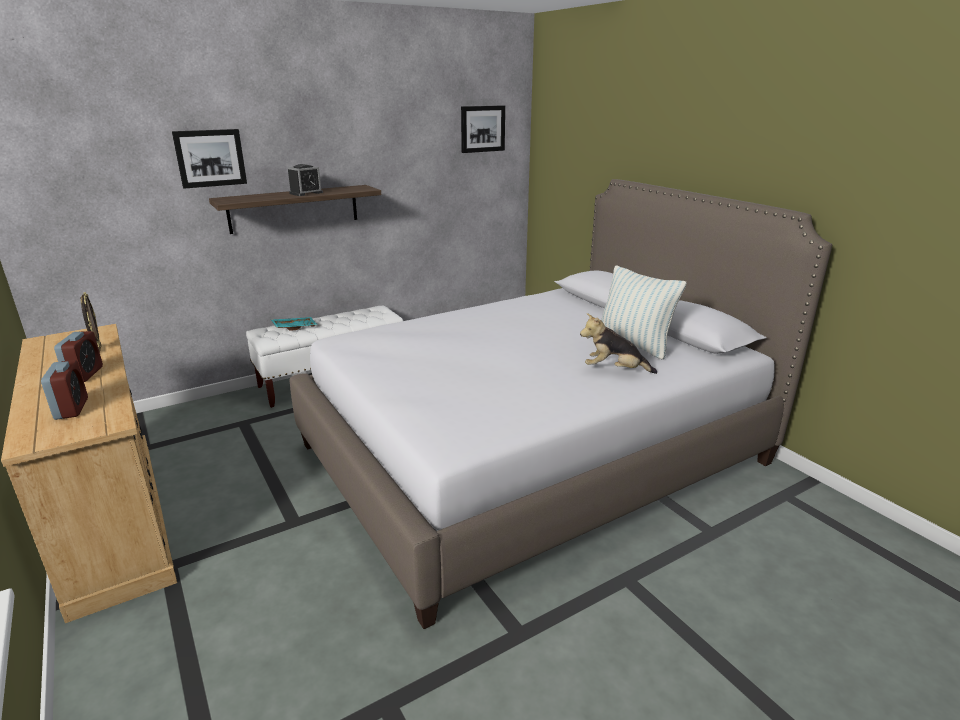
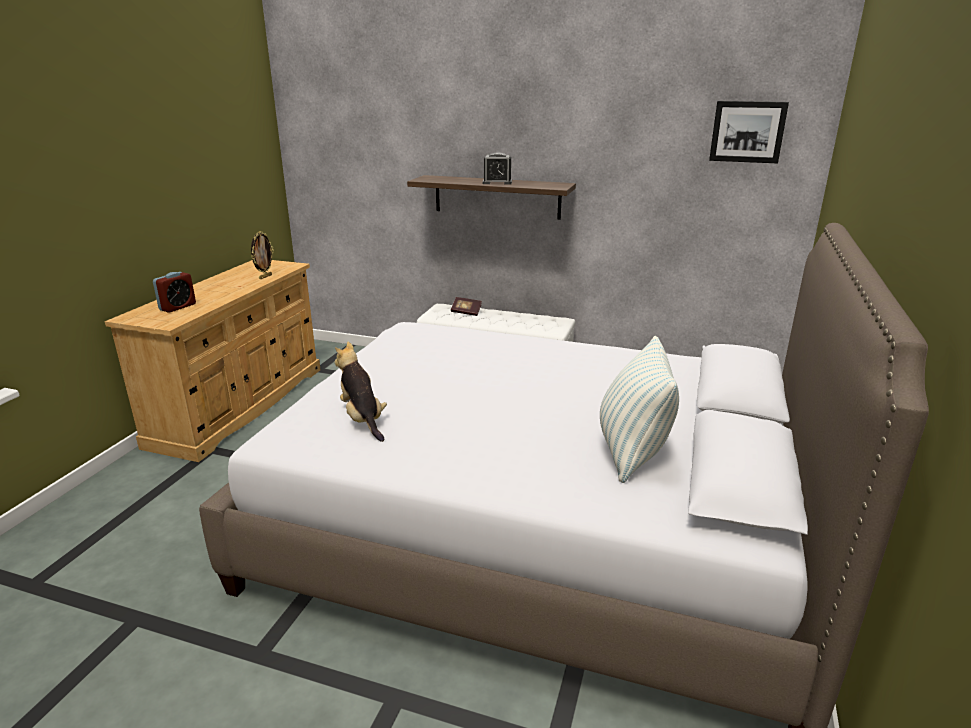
camera: 50 degrees right, 0 degrees up
(84, 374) = (225, 290): alarm clock -> none
(210, 158) = (429, 138): picture -> none
(294, 327) = (466, 312): turquoise tray -> book
(614, 370) = (540, 462): plush toy -> plush toy (362, 419)

